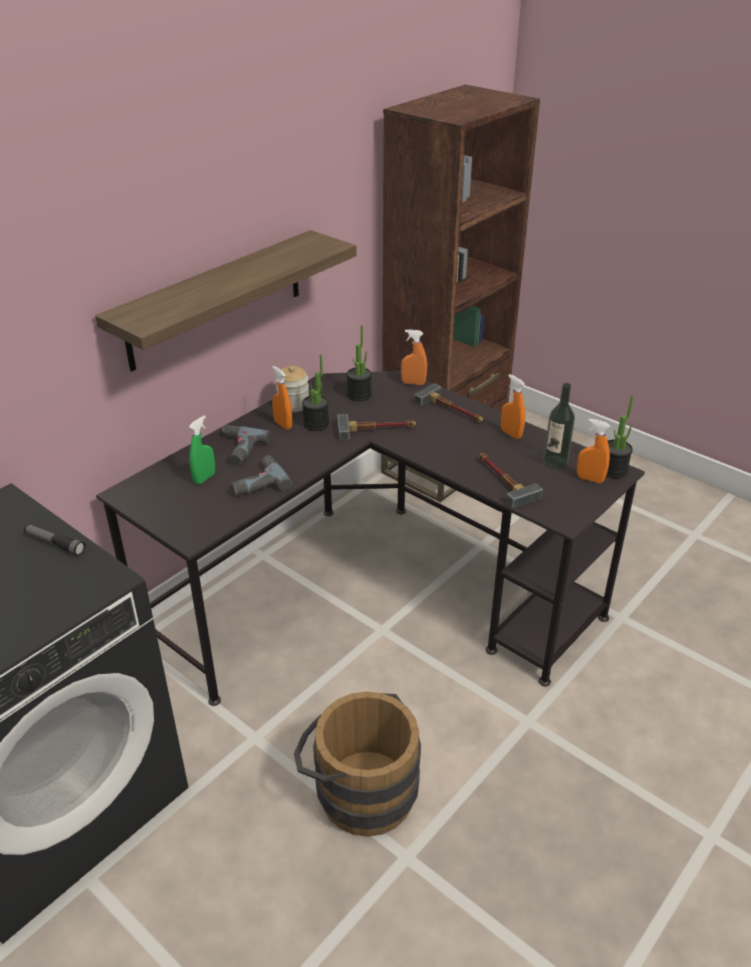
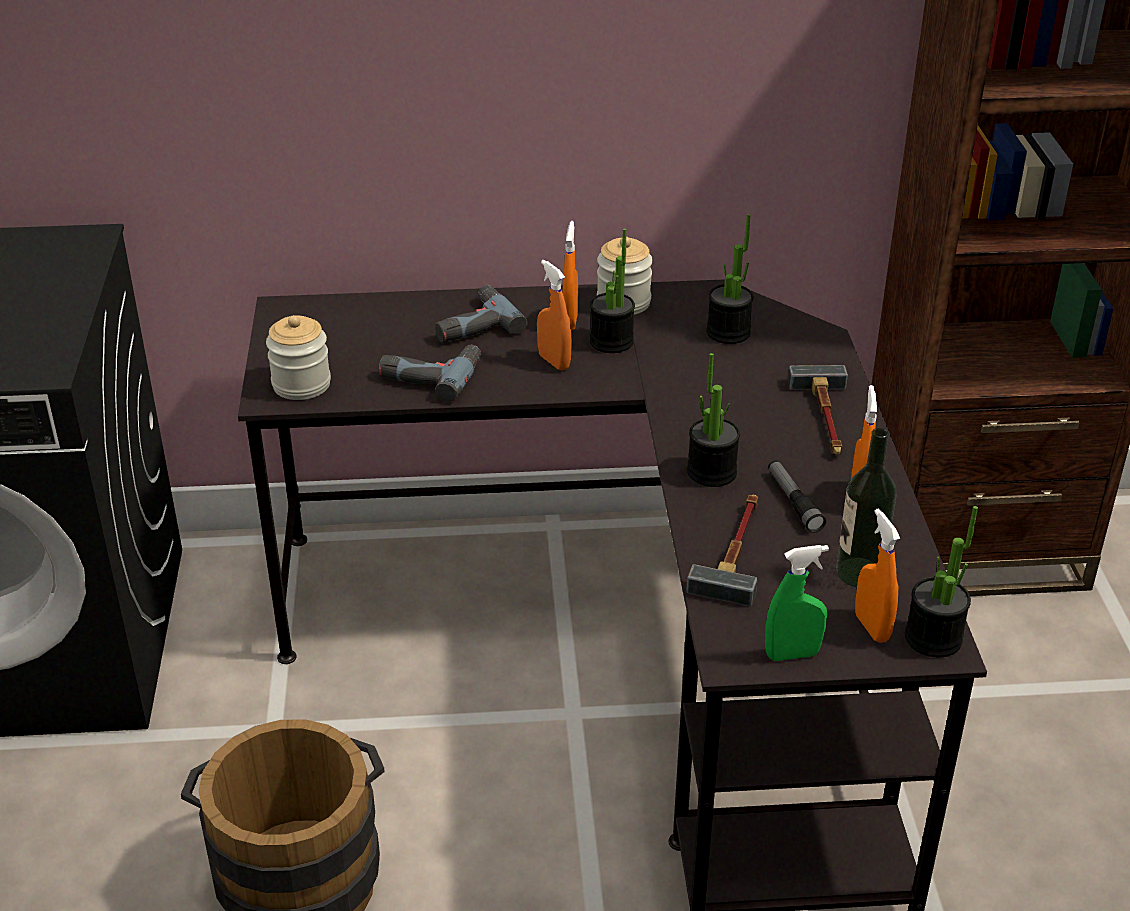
camera: 45 degrees right, 0 degrees up
(55, 544) = (59, 305): flashlight -> flashlight (793, 502)
(198, 523) = (301, 385): none -> jar
(204, 478) = (385, 338): green spray bottle -> green spray bottle (792, 654)
(216, 299) = (523, 88): shelf -> none
(377, 429) = (677, 389): hammer -> none
(413, 383) = (831, 354): orange spray bottle -> orange spray bottle (554, 362)
(445, 455) = (711, 472): none -> potted plant

